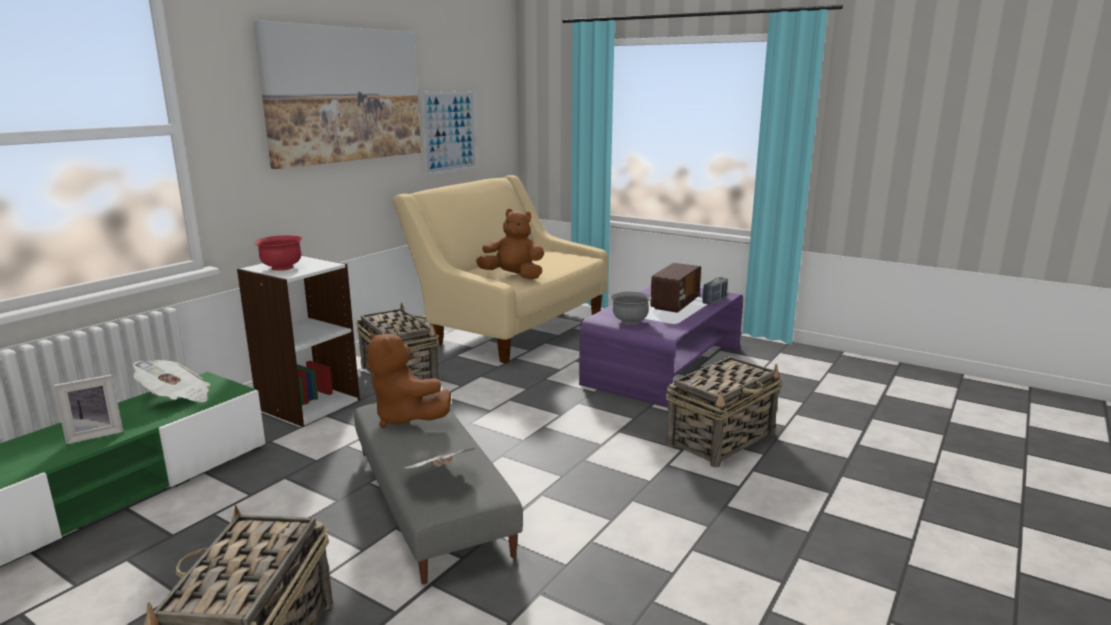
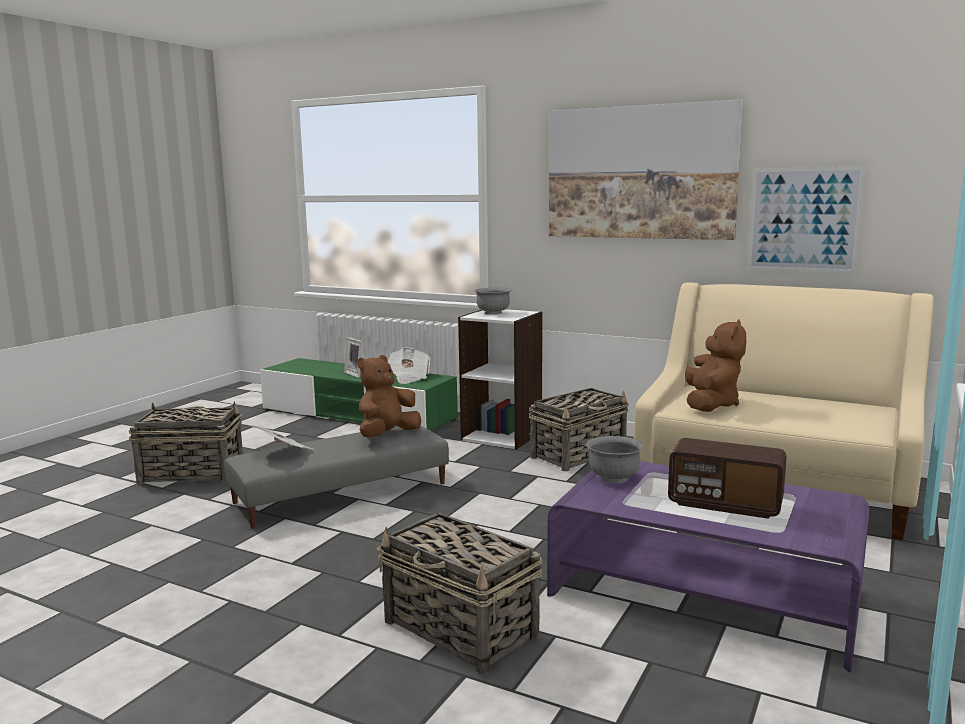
camera: 85 degrees right, 5 degrees down
(281, 268) = (493, 313): red bowl -> grey bowl
(714, 301) = (771, 533): radio -> none

